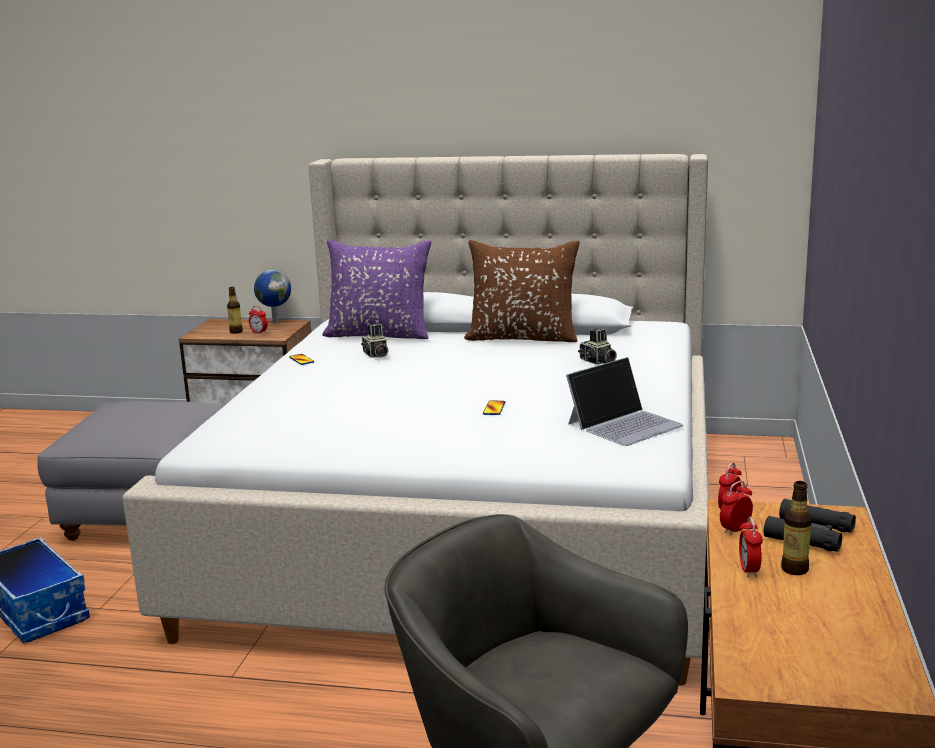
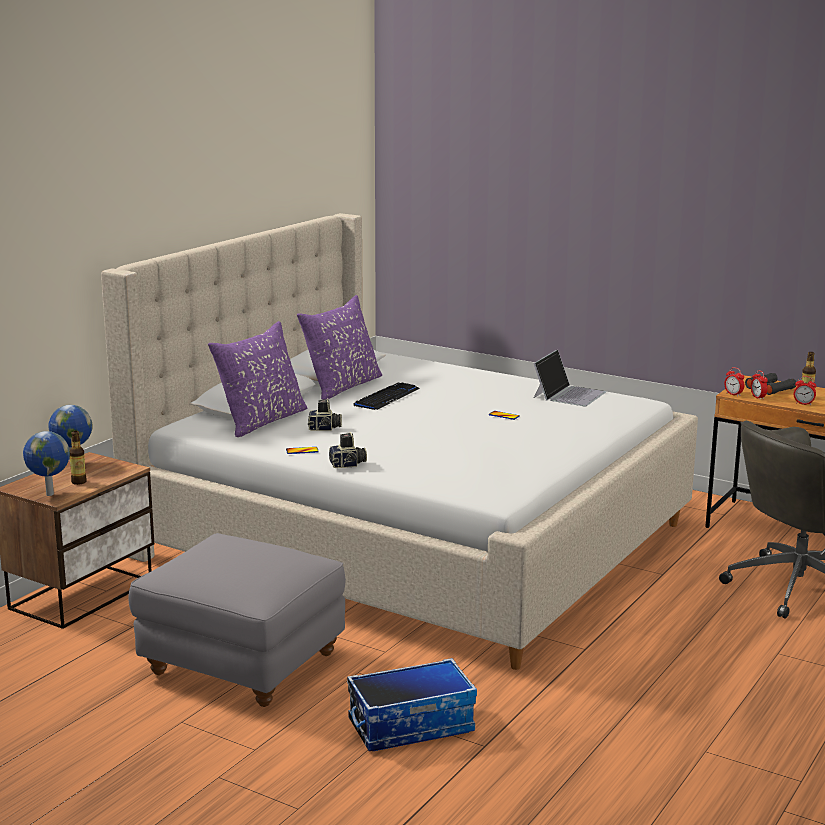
camera: 70 degrees left, 0 degrees up
(204, 331) = (49, 494): none -> globe
(259, 332) = (101, 473): alarm clock -> none
(504, 357) = (387, 398): none -> keyboard
(523, 337) = (342, 387): brown pillow -> purple pillow
(597, 361) = (433, 380): camera -> camera (348, 465)
(625, 424) = (569, 394): laptop -> laptop turned 45 degrees clockwise

